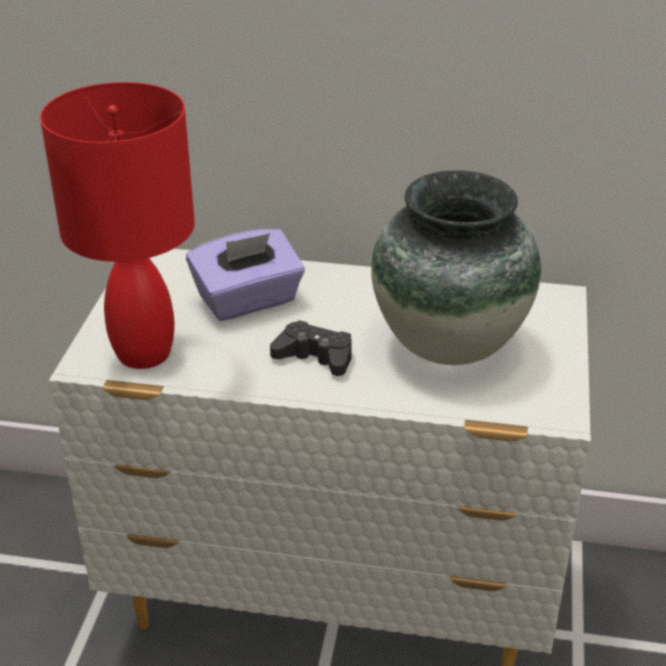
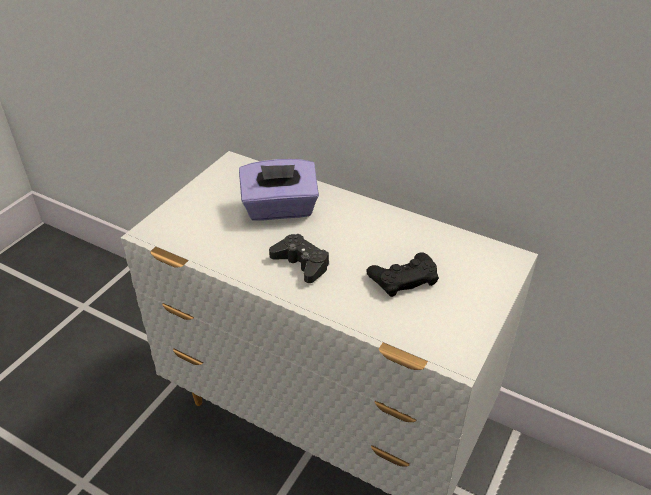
camera: 20 degrees right, 5 degrees up
(146, 353) = (191, 233): red table lamp -> none
(449, 346) = (403, 278): vase -> black game controller

